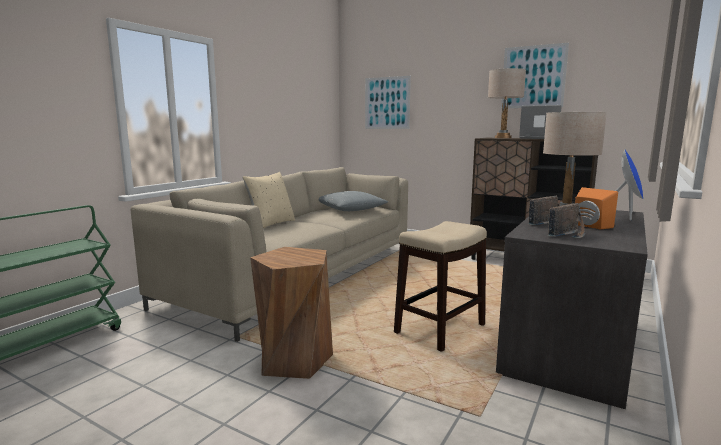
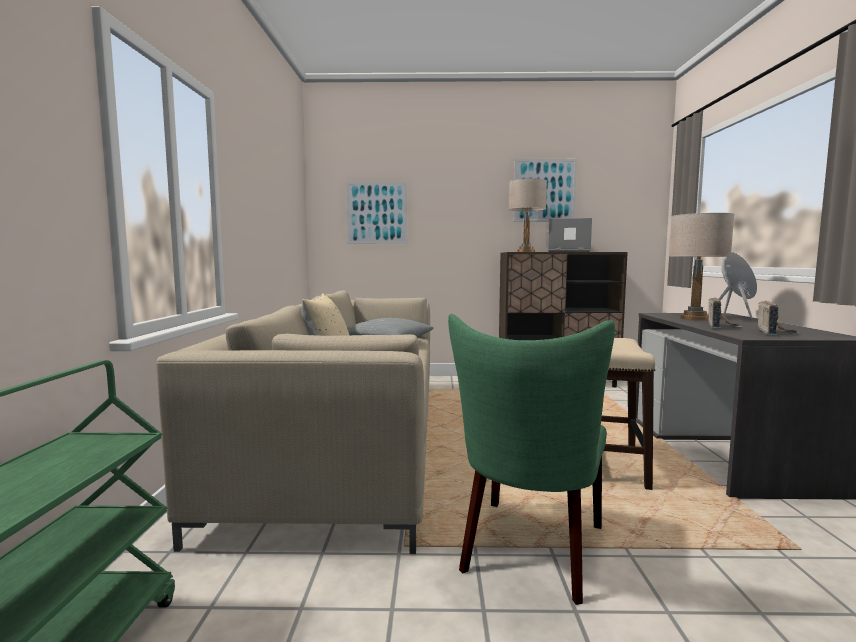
camera: 30 degrees left, 5 degrees down
(294, 360) = (530, 553): brown stool -> green chair
(589, 226) = (752, 325): orange speaker -> none

